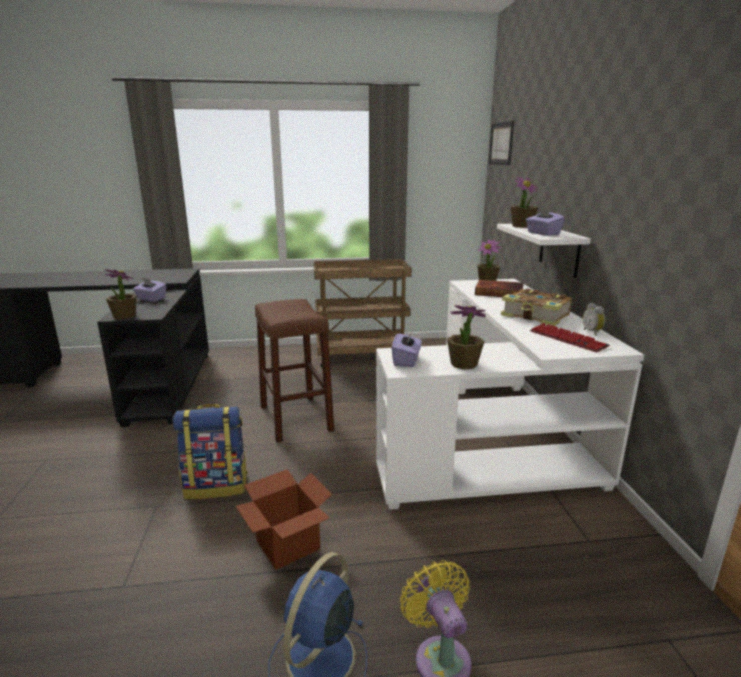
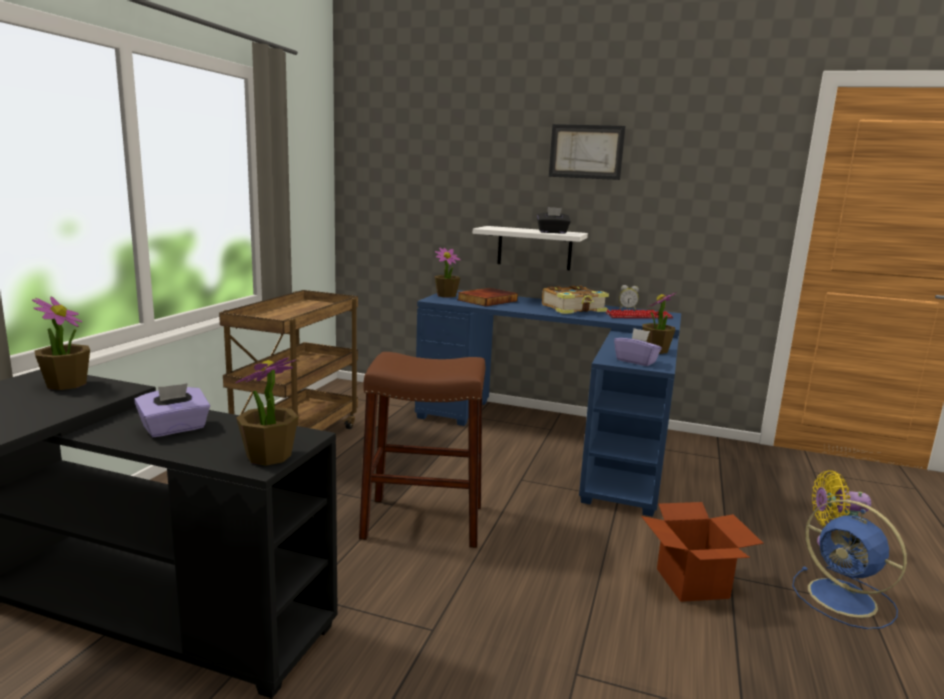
camera: 65 degrees left, 5 degrees down
(217, 486) = (553, 612): backpack -> none
(497, 436) = (560, 437): white desk -> blue desk
(501, 143) = (377, 140): picture -> picture (586, 152)
(522, 226) = (502, 228): potted plant -> potted plant (66, 384)
(543, 233) = (552, 232): purple tissue box -> black tissue box

